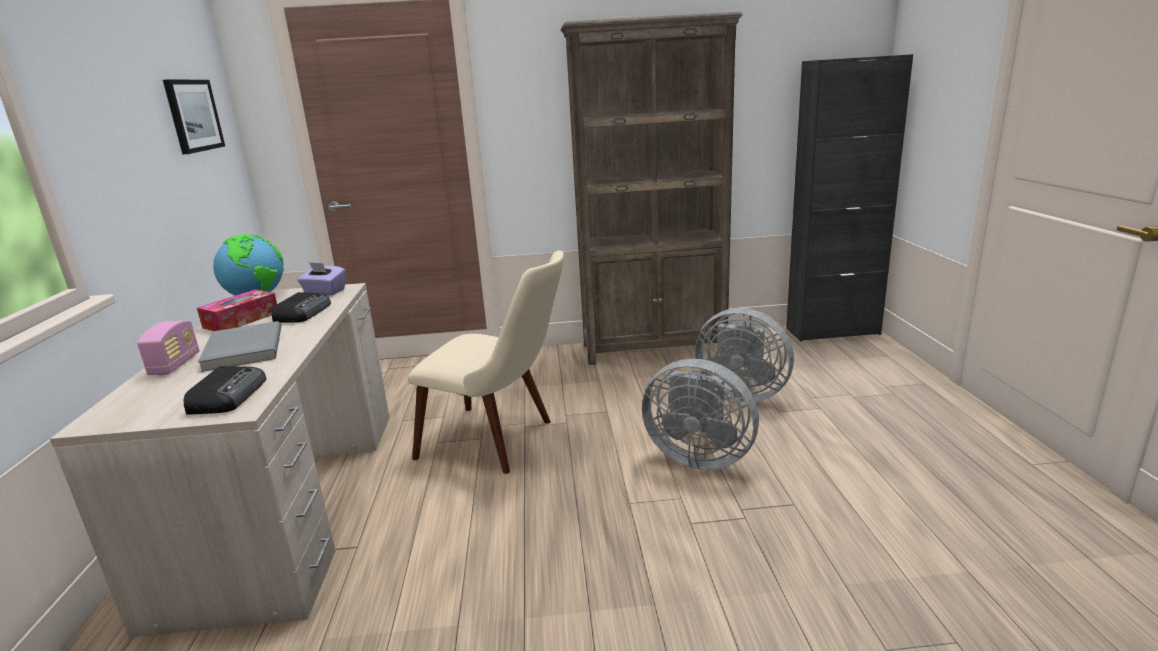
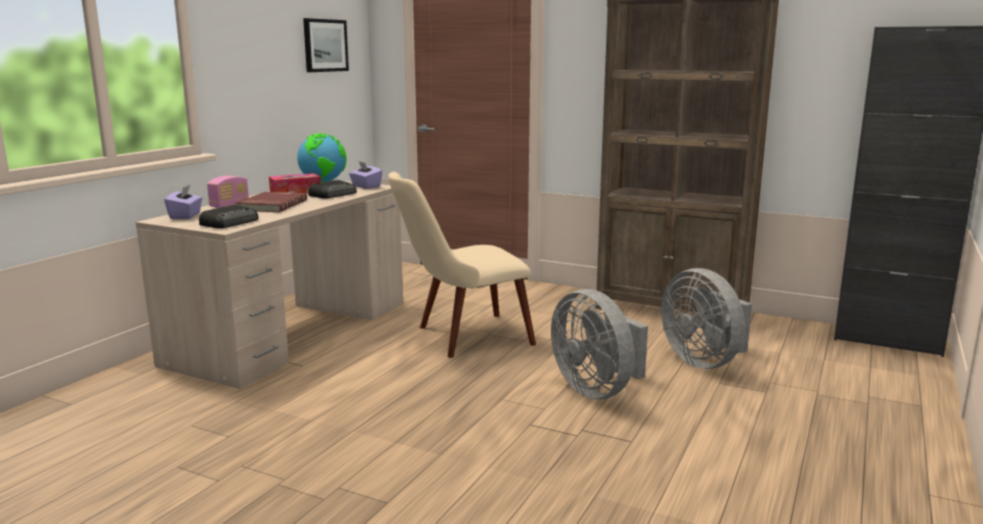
camera: 30 degrees right, 5 degrees down
(130, 402) = (186, 216): none -> purple tissue box
(242, 349) = (271, 205): grey book -> red book
(501, 440) = (460, 337): beige chair -> beige chair turned 105 degrees clockwise

